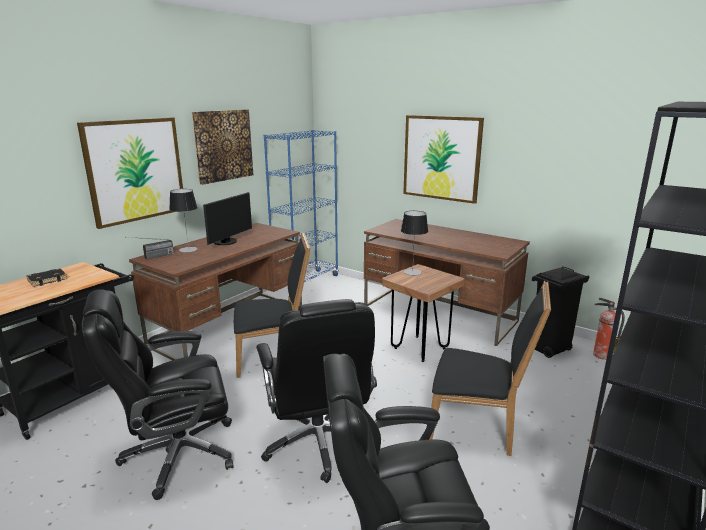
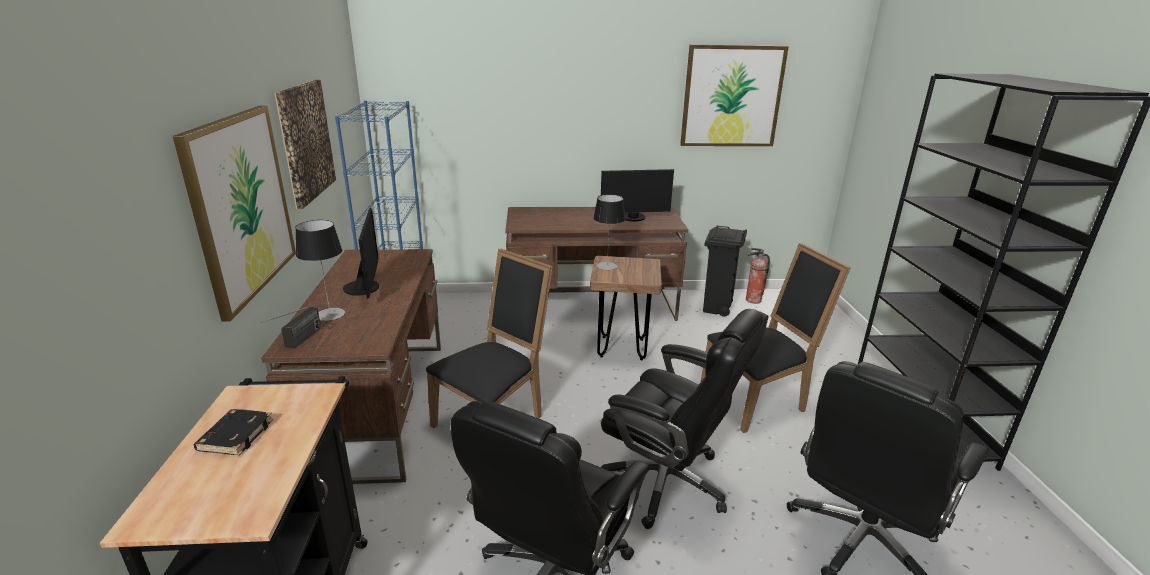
camera: 40 degrees left, 5 degrees up
(441, 158) = (565, 126): picture -> picture (732, 96)
(475, 242) = (633, 218): none -> monitor

